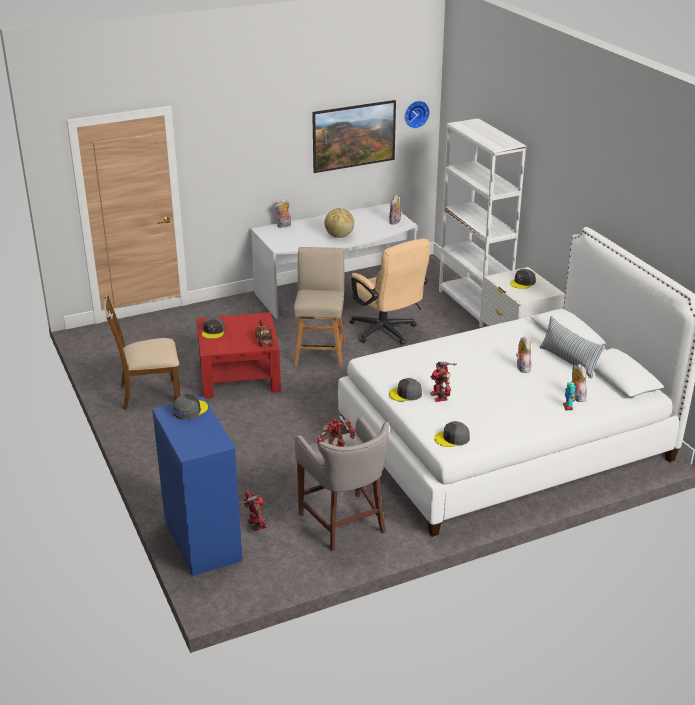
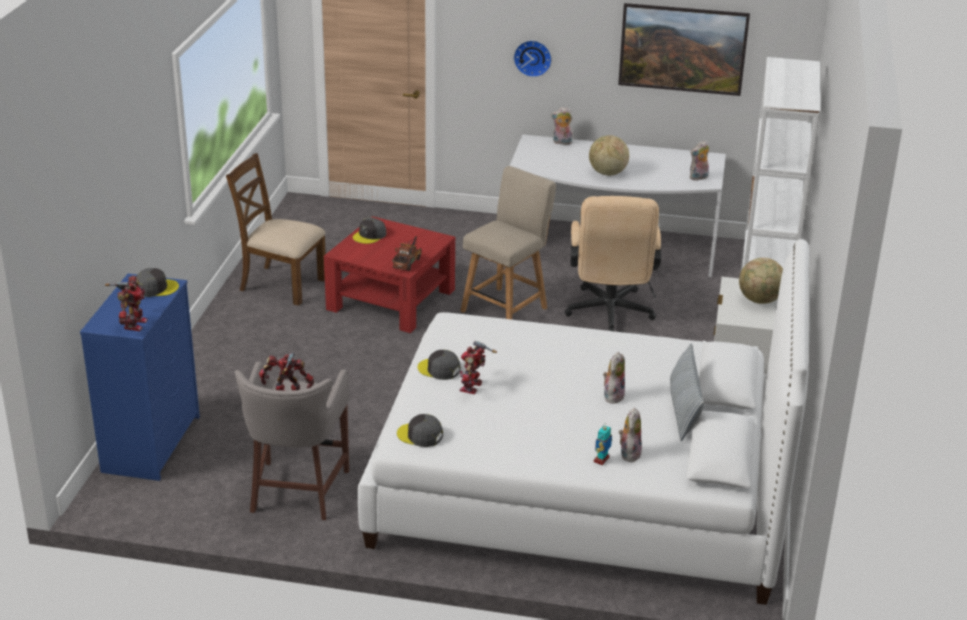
camera: 35 degrees right, 0 degrees up
(255, 525) = (214, 453): toy robot -> toy robot (133, 324)
(415, 114) = (781, 39): wall clock -> wall clock (533, 57)
(523, 282) = (760, 300): grey cap -> globe

